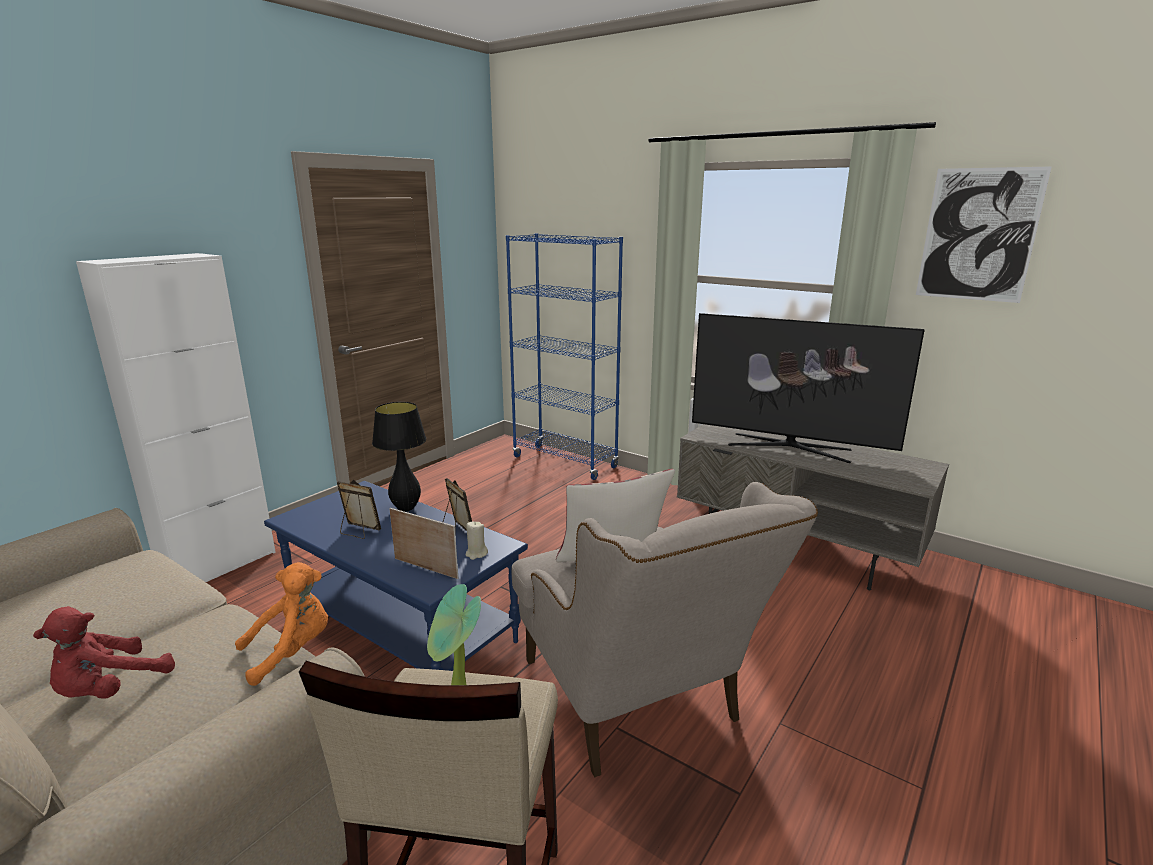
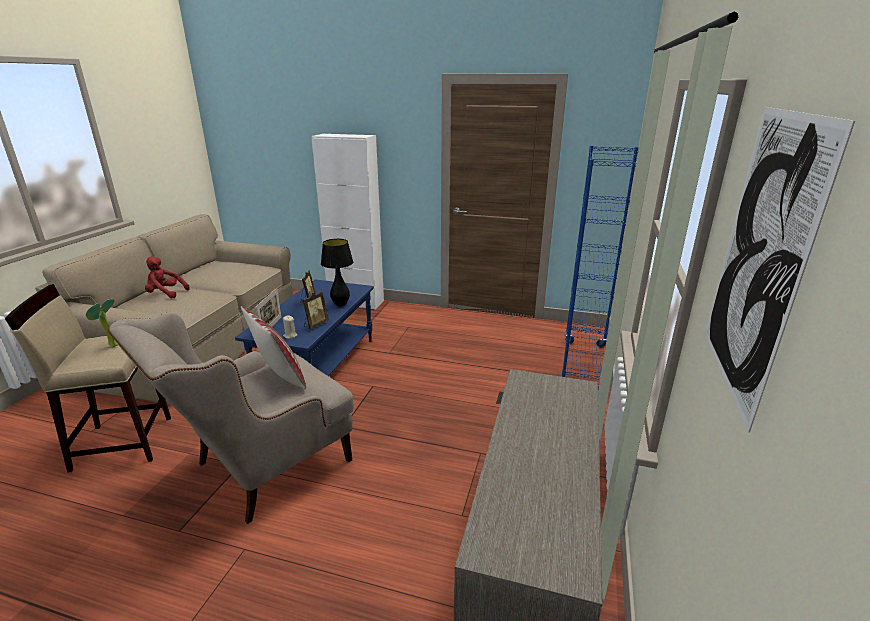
camera: 70 degrees right, 5 degrees up
(292, 651) = (187, 315): orange plush toy -> none
(789, 447) = (539, 437): television -> none

